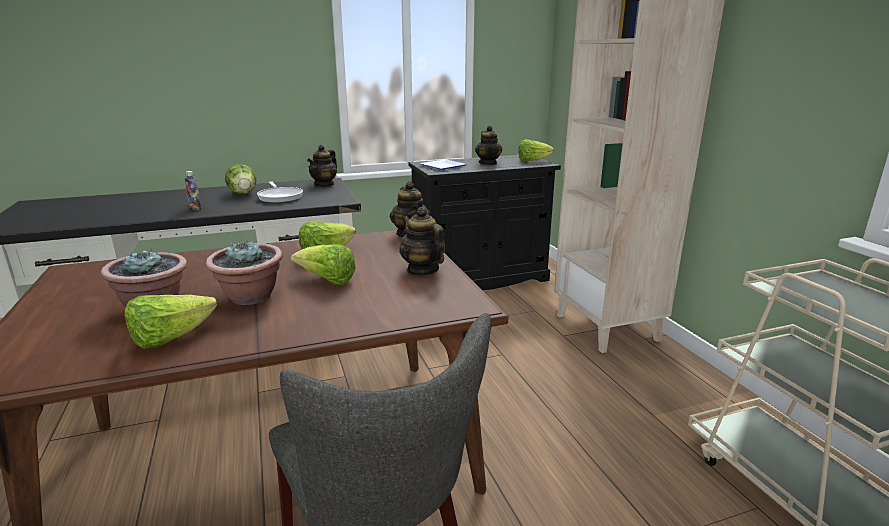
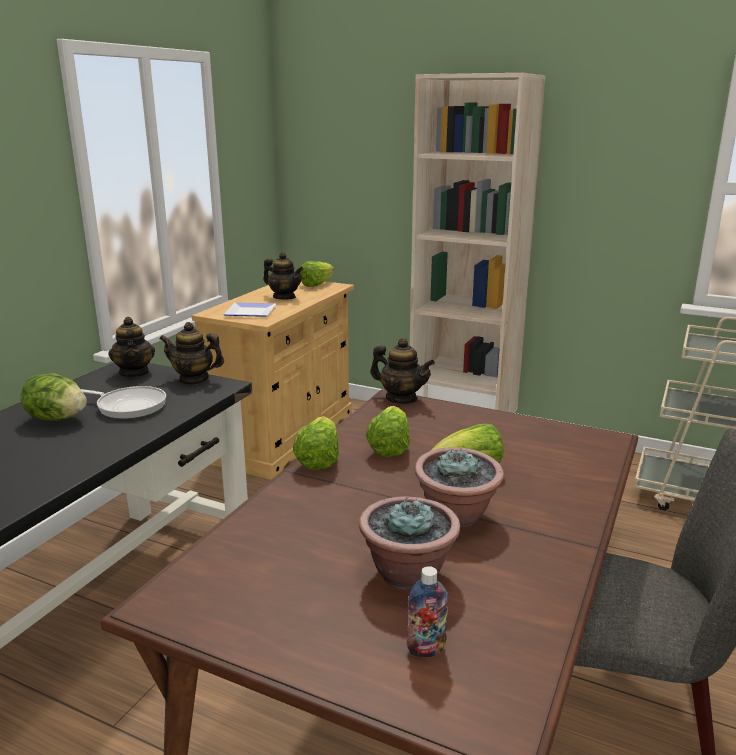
camera: 45 degrees left, 0 degrees up
(171, 338) = (513, 583): lettuce -> lettuce (318, 459)
(195, 208) = (55, 462): bottle -> bottle (426, 649)
(422, 270) = (503, 426): teapot -> teapot (194, 379)
(480, 278) = (284, 437): black cabinet -> beige cabinet

